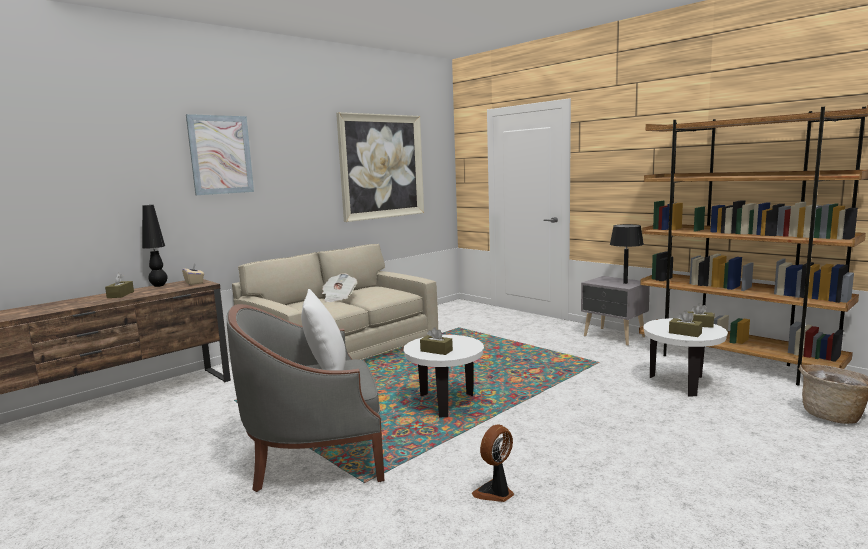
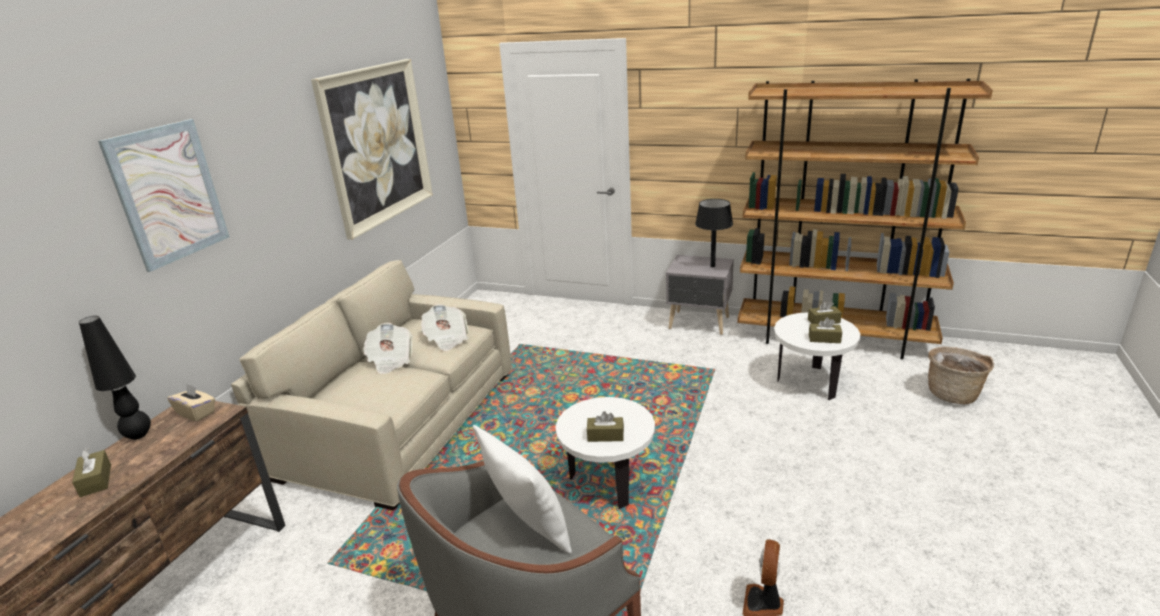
camera: 25 degrees left, 15 degrees up
(384, 294) = (447, 339): none -> newspaper

